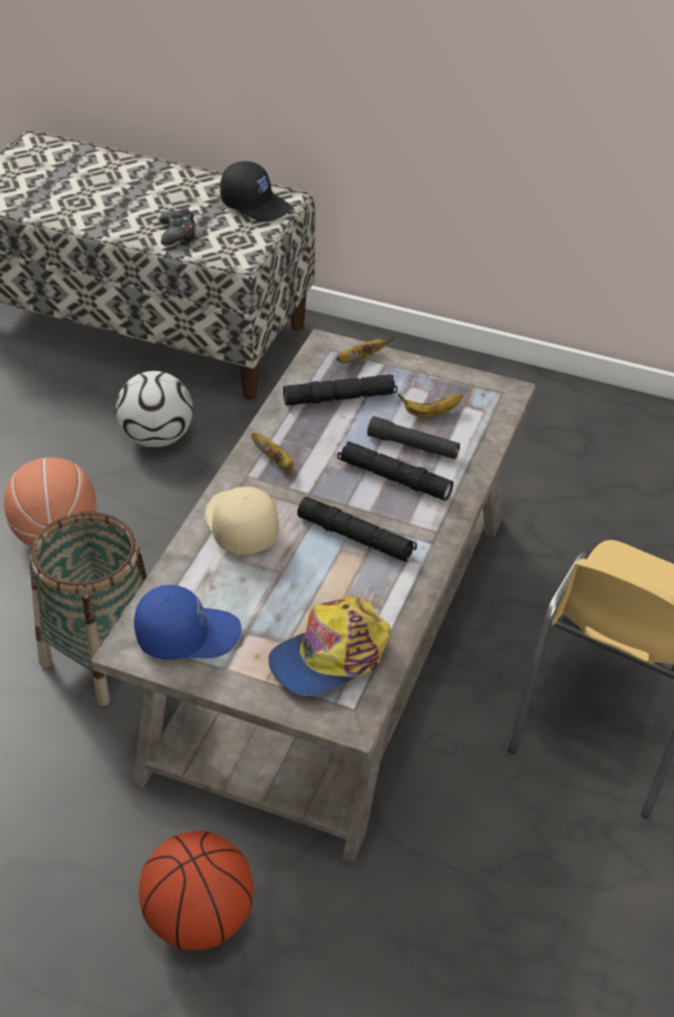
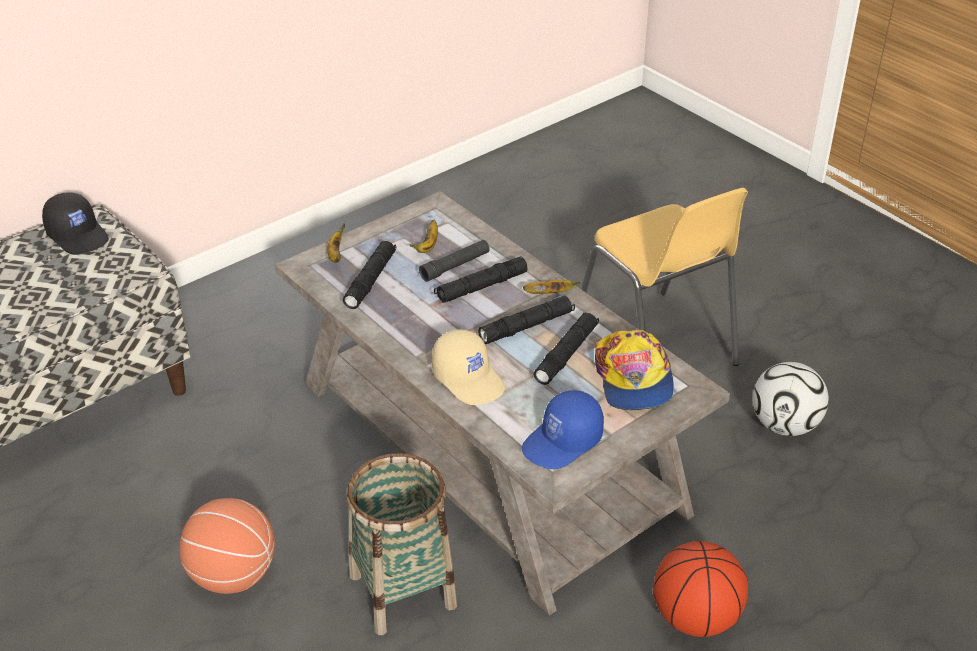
camera: 60 degrees left, 5 degrees down
(157, 438) = (174, 466): football -> football (785, 425)
(178, 233) = (66, 290): black game controller -> none
(188, 634) = (563, 442): blue cap -> blue cap turned 150 degrees counterclockwise
(239, 526) = (469, 379): beige cap -> beige cap turned 135 degrees counterclockwise
(256, 204) = (78, 235): black cap -> black cap turned 75 degrees clockwise
(275, 461) = (413, 336): banana -> banana (550, 293)
(333, 585) = (566, 354): none -> black flashlight

